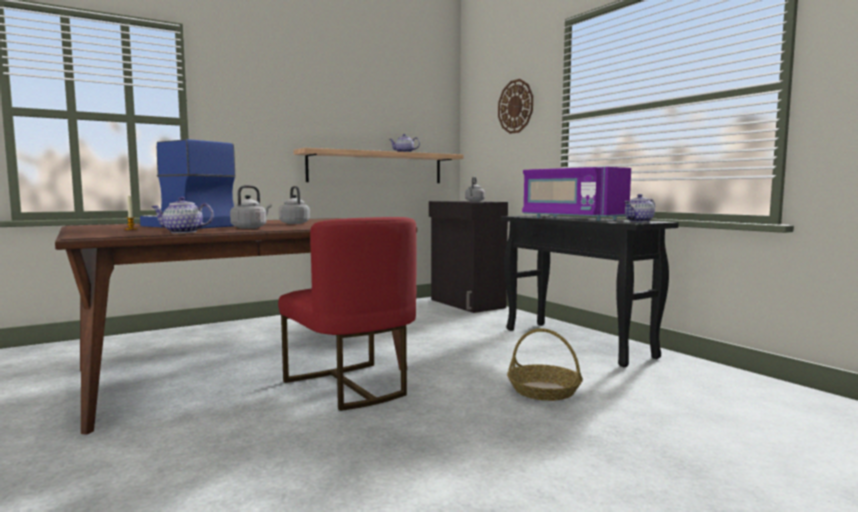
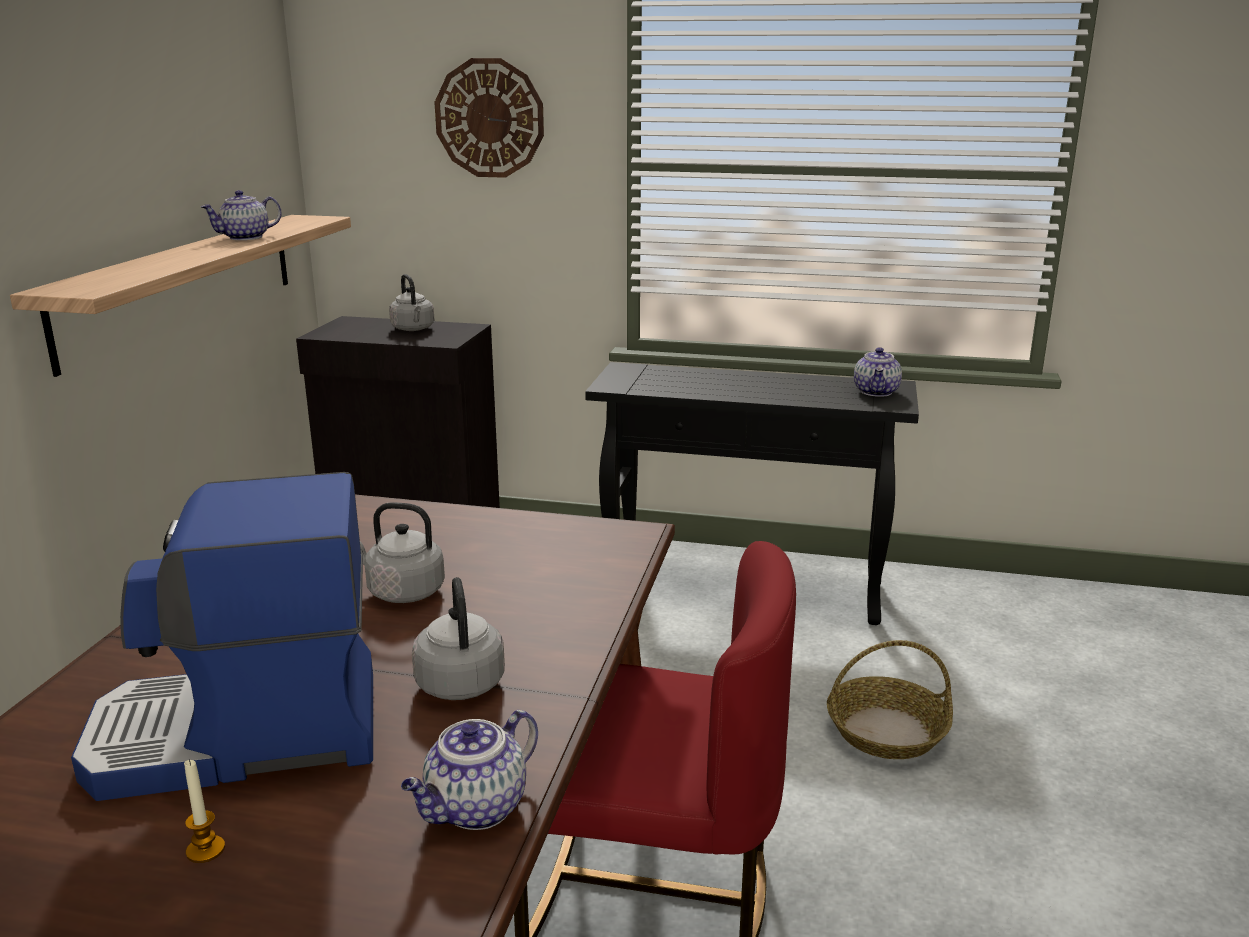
camera: 45 degrees left, 15 degrees up
(571, 218) = (739, 388): purple microwave -> none

